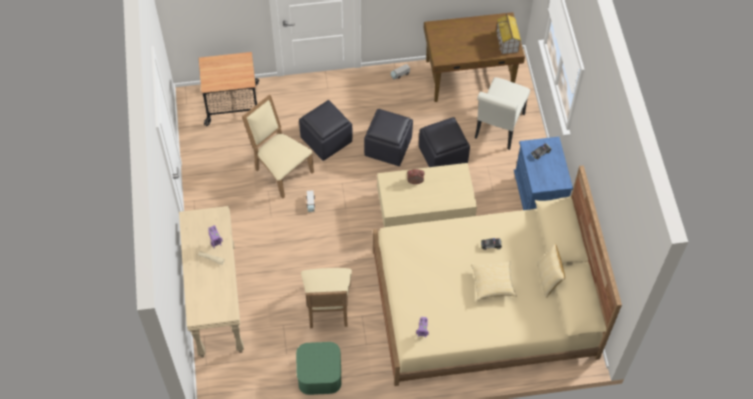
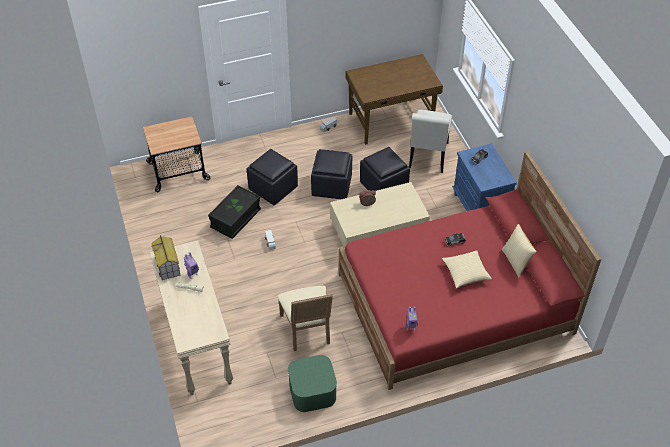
camera: 10 degrees left, 10 degrees down
(280, 170) = (235, 219): beige chair -> black storage box
(484, 304) = (455, 304): beige bed -> red bed
(507, 42) = (424, 76): toy house -> toy house (168, 266)

